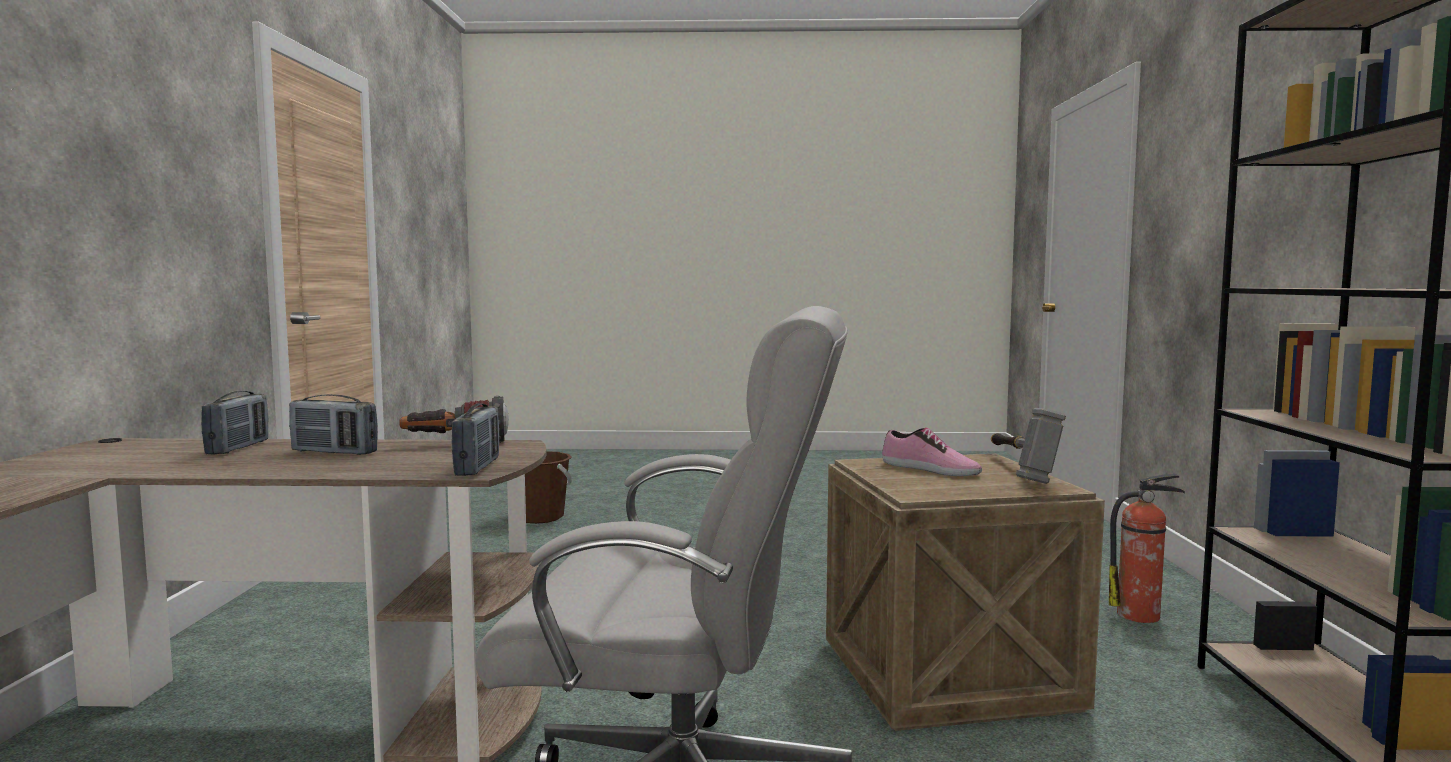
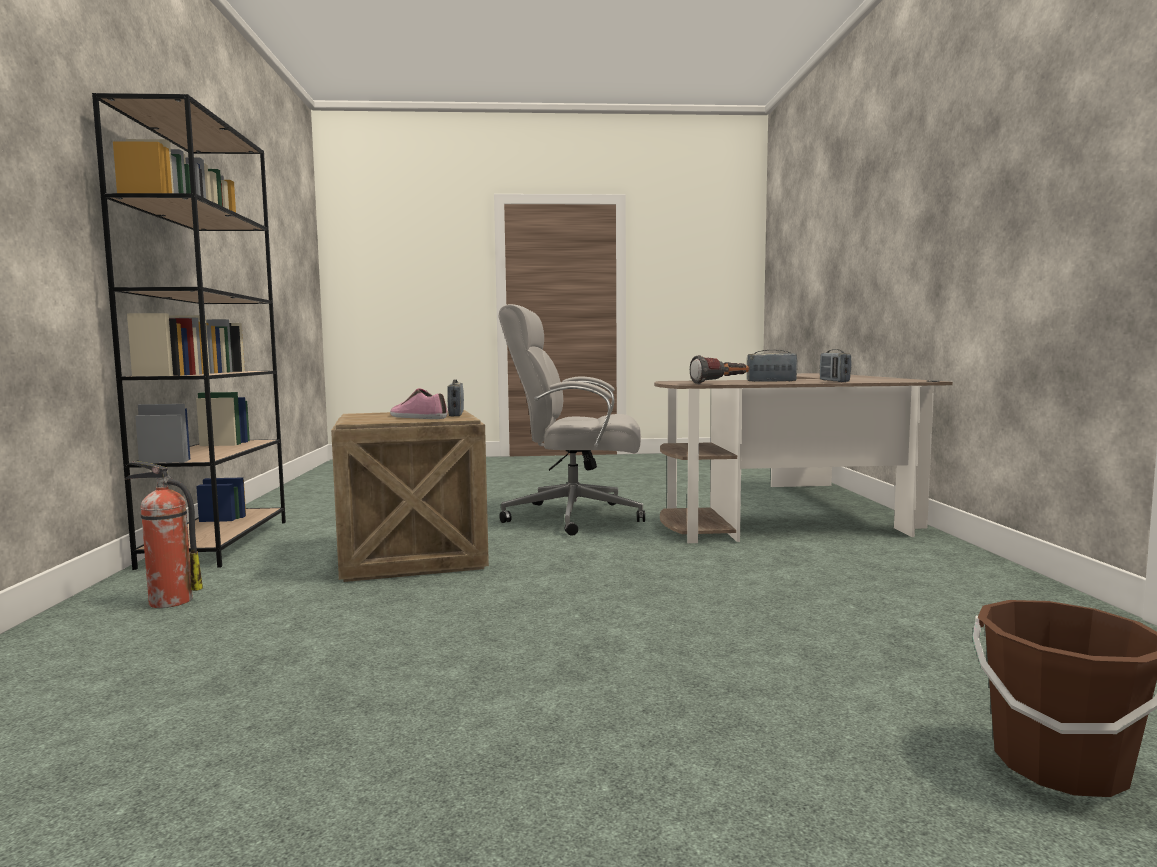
camera: 175 degrees right, 0 degrees up
(477, 467) = (675, 381): radio -> radio (456, 414)
(1019, 471) = (356, 418): hammer -> none

